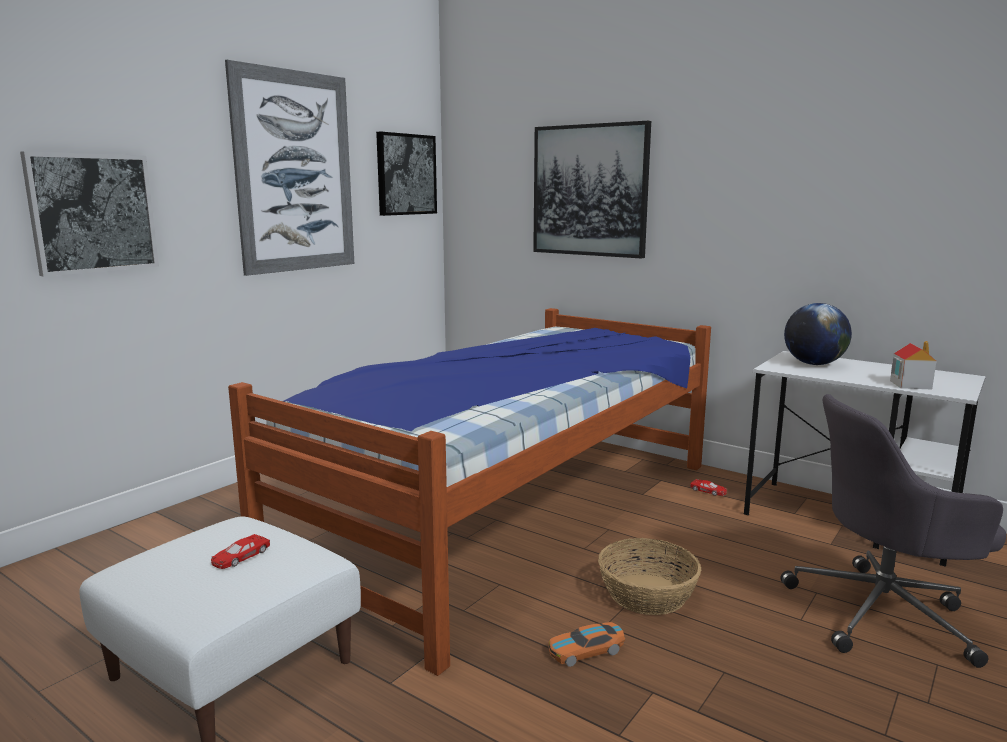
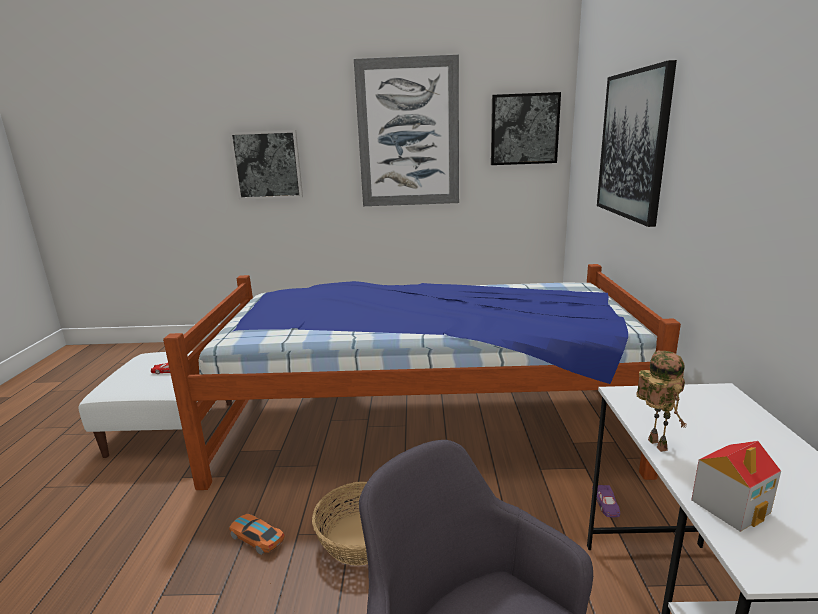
camera: 55 degrees right, 5 degrees up
(708, 491) = (606, 504): red toy car -> purple toy car
(814, 364) = (699, 414): globe -> none
(839, 379) = (653, 444): none -> toy robot

